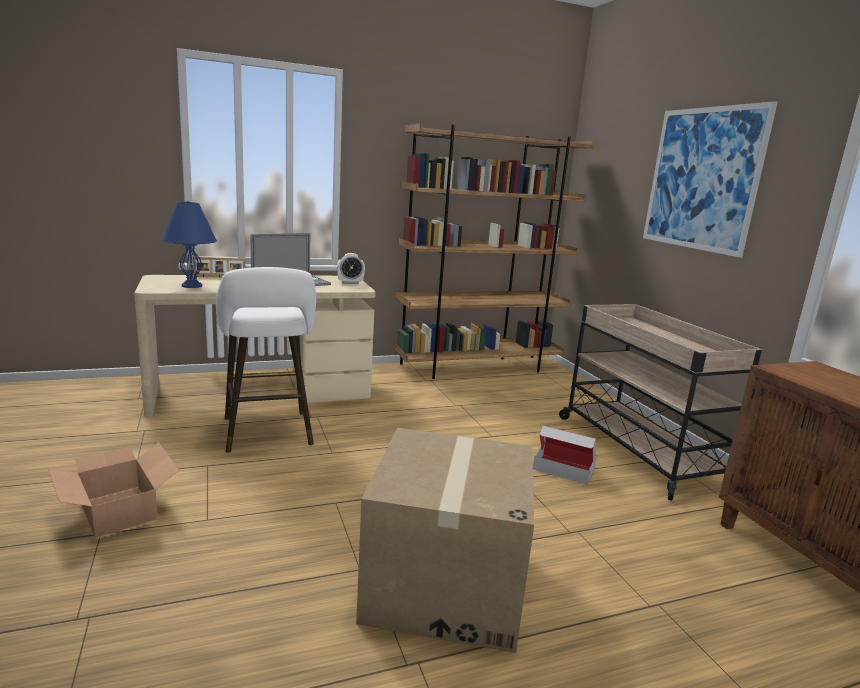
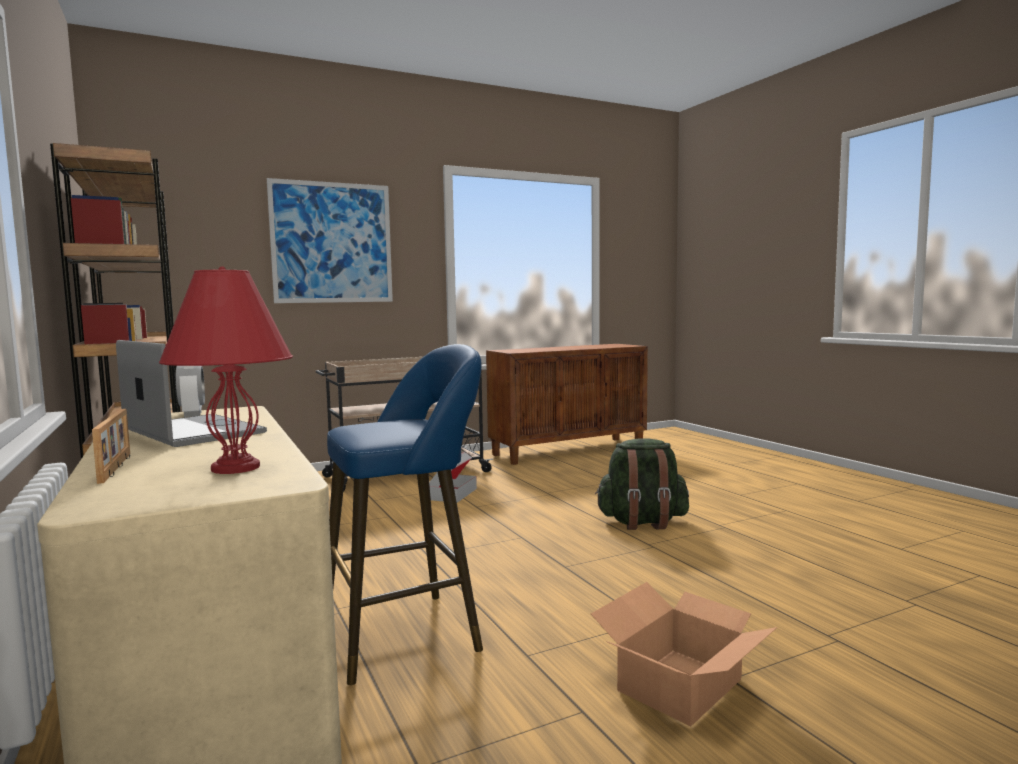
camera: 95 degrees left, 10 degrees down
(191, 286) = (234, 468): blue table lamp -> red table lamp
(268, 434) = (409, 632): white stool -> blue stool
(444, 583) = (642, 522): cardboard box -> green backpack

